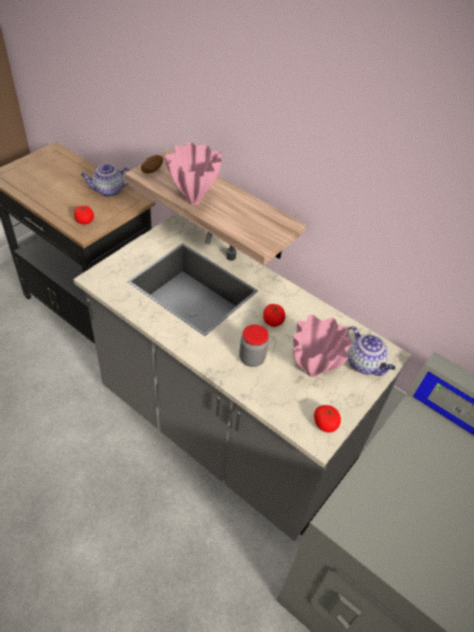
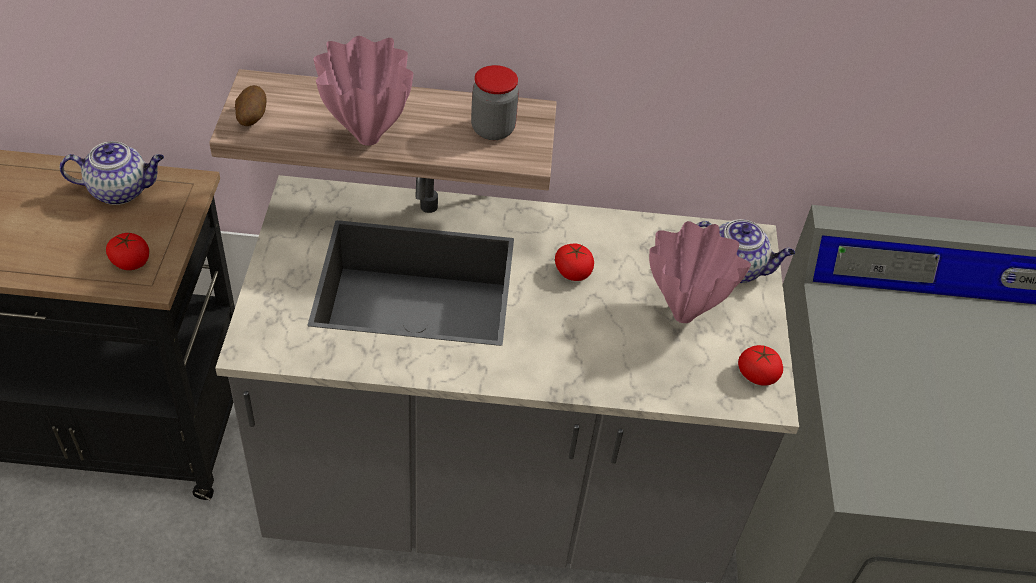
camera: 35 degrees left, 0 degrees up
(108, 191) = (121, 190): teapot -> teapot turned 135 degrees counterclockwise
(252, 358) = (594, 341): jar -> jar (493, 129)

